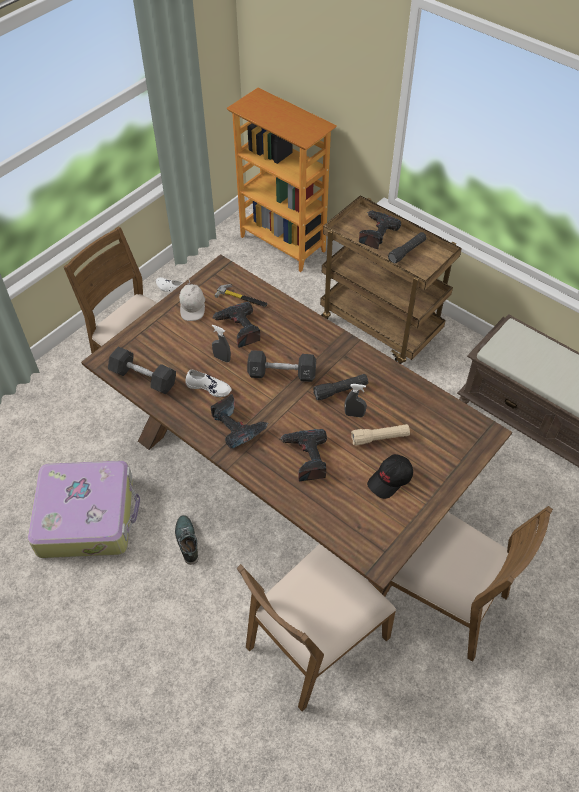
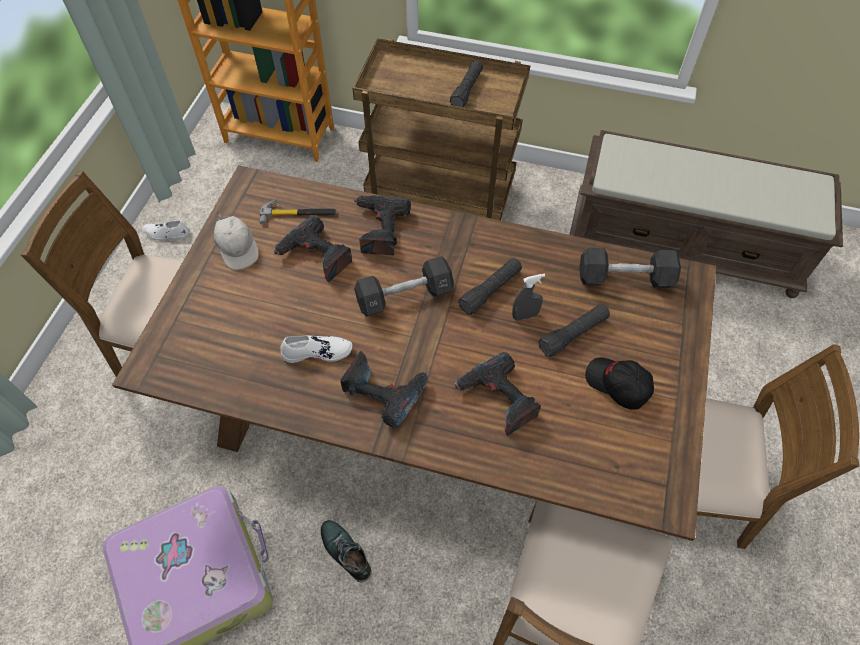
camera: 25 degrees left, 5 degrees up
(143, 378) = (217, 373): black dumbbell -> black dumbbell (625, 278)
(222, 358) = (314, 304): grey spray bottle -> none
(376, 233) = (418, 79): power drill -> power drill (379, 229)
(380, 438) = (573, 334): beige flashlight -> black flashlight
(390, 480) = (617, 385): black cap -> black cap turned 105 degrees clockwise

